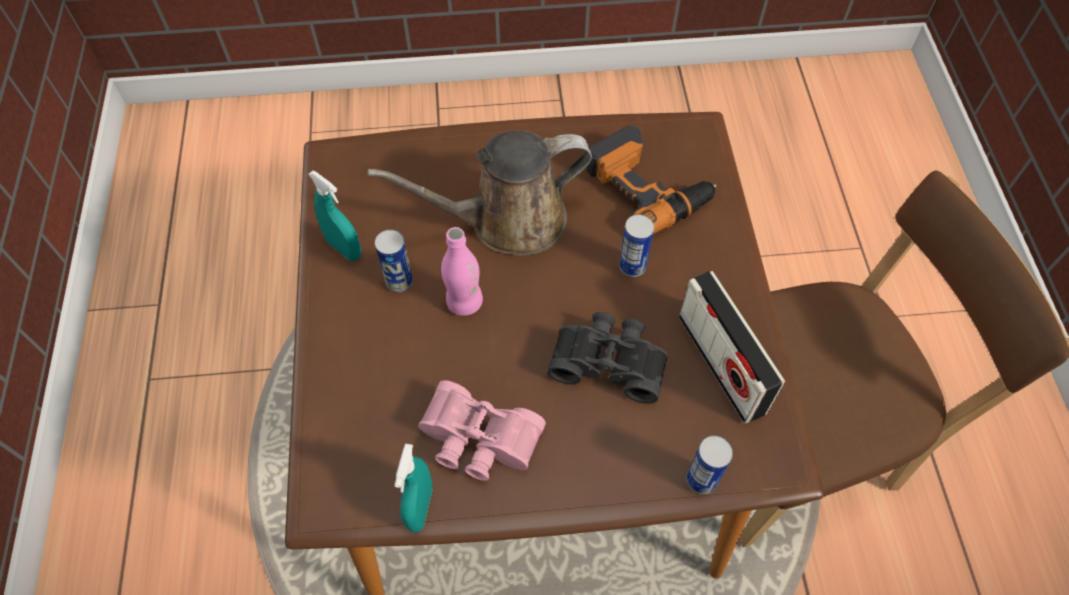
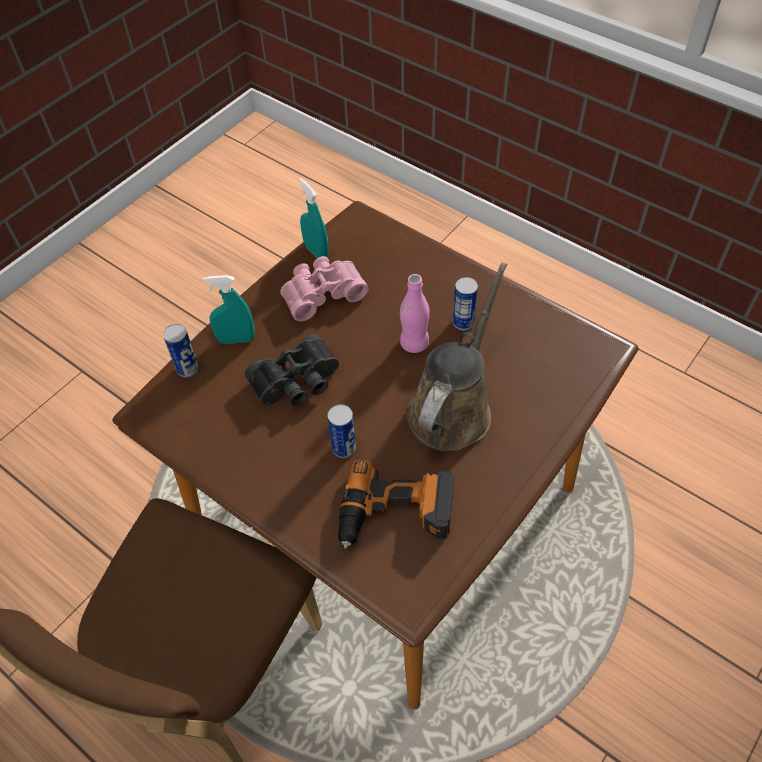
camera: 135 degrees right, 5 degrees down
(344, 248) = (516, 312): turquoise spray bottle -> turquoise spray bottle (236, 339)
(721, 364) = (230, 437): radio -> none

